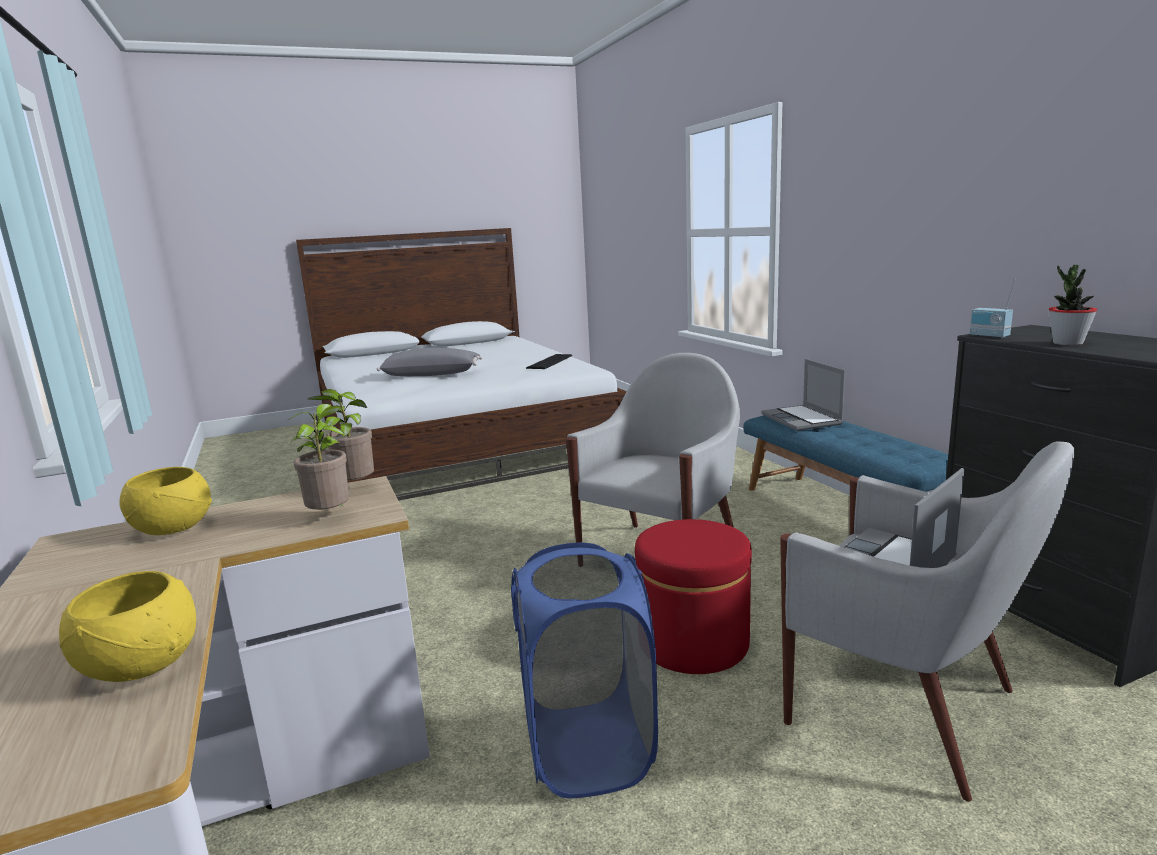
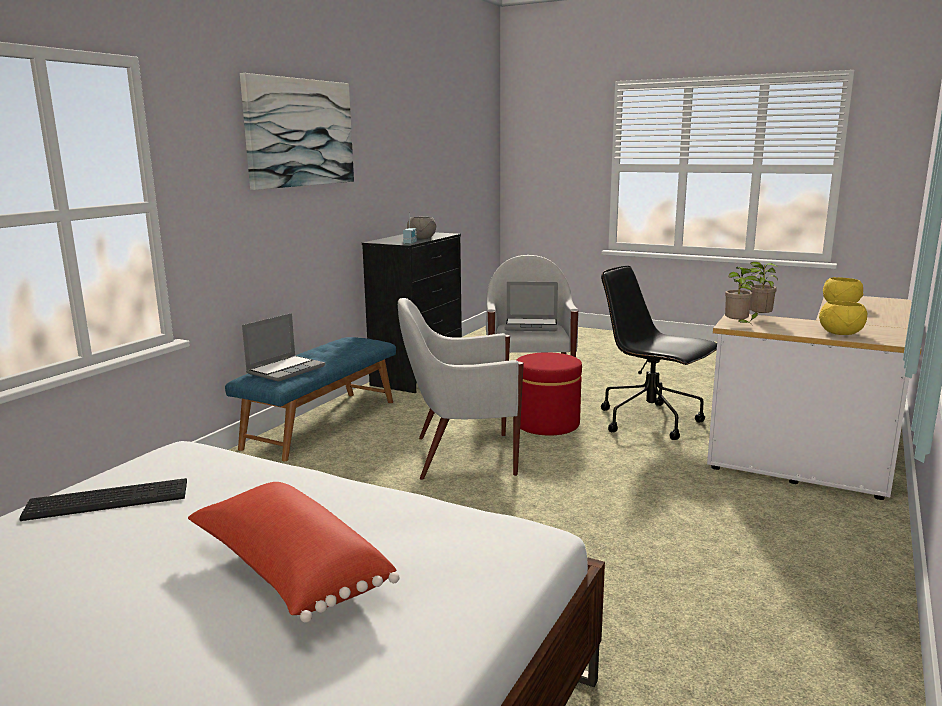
camera: 130 degrees left, 0 degrees up
(432, 374) = (288, 572): grey pillow -> red pillow
(588, 749) = (651, 421): blue laundry basket -> black office chair
(947, 140) = (300, 133): none -> picture
(1067, 343) = (422, 238): potted plant -> grey bowl

